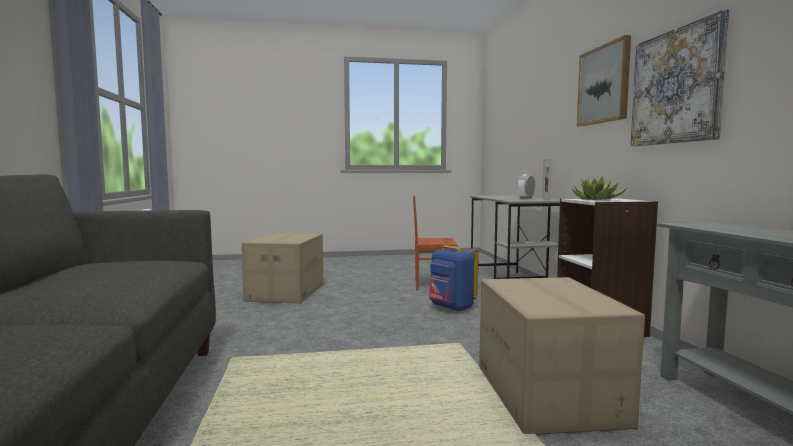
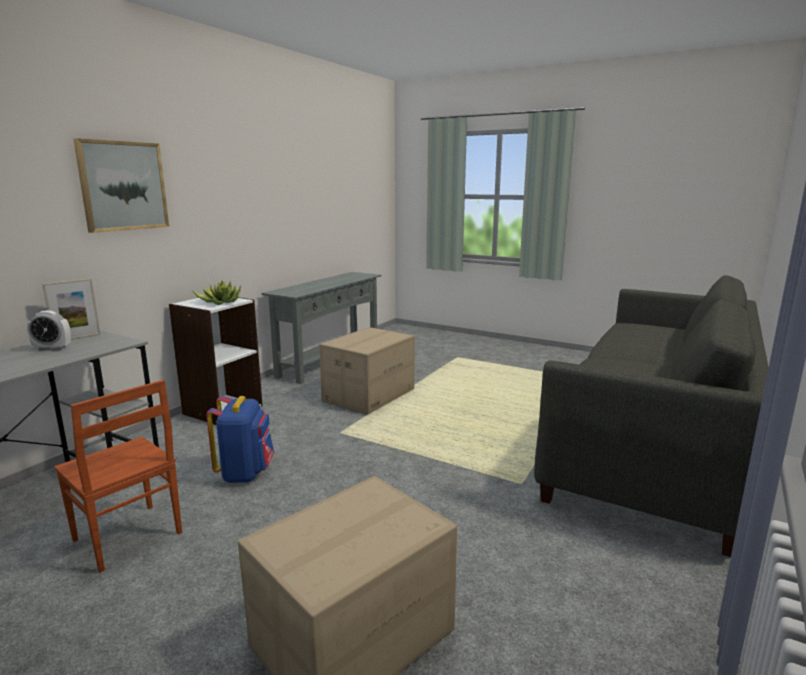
camera: 140 degrees left, 10 degrees up
(676, 86) = (212, 204): picture -> none

